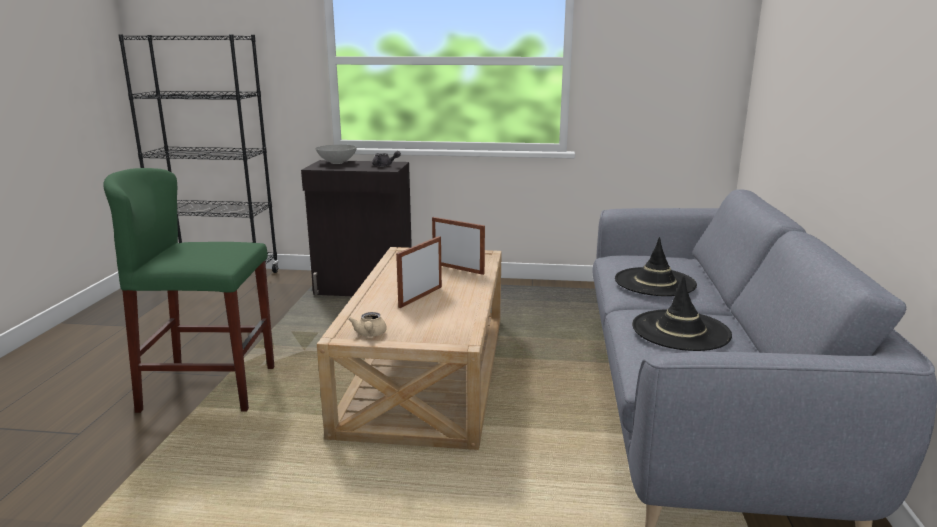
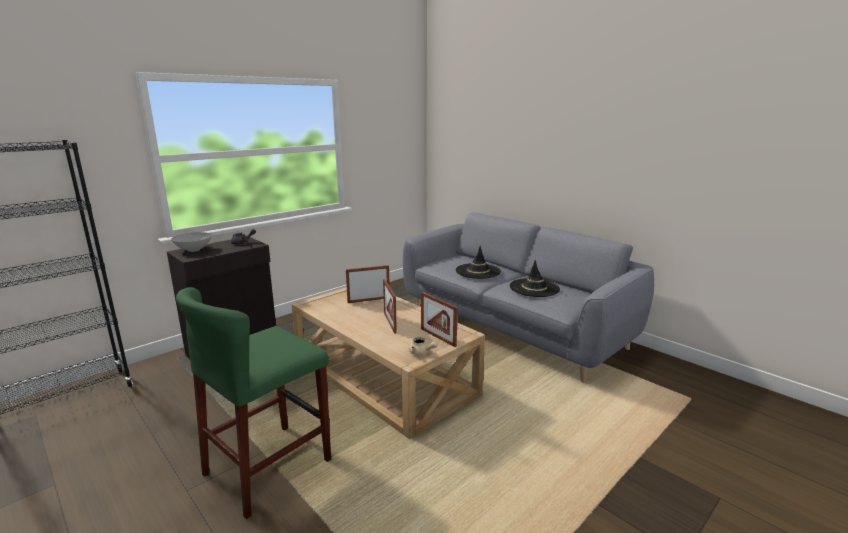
camera: 50 degrees left, 0 degrees up
(423, 329) = (438, 337): none -> picture frame

